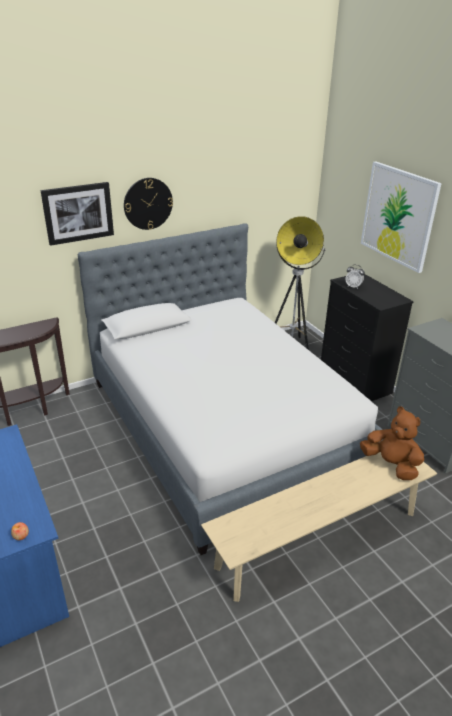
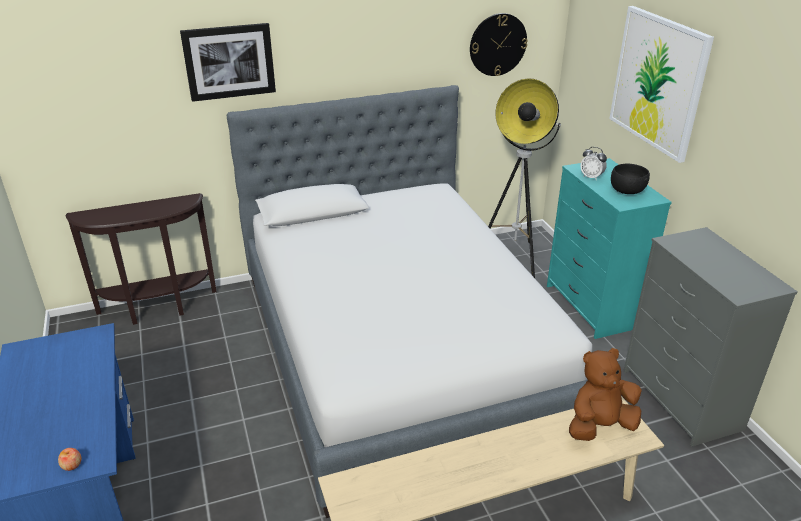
camera: 10 degrees right, 0 degrees up
(148, 203) = (322, 53): wall clock -> wall clock (498, 44)
(354, 381) = (591, 306): black dresser -> turquoise dresser
(380, 295) = (626, 191): none -> black bowl
(391, 464) = (599, 426): brown plush toy -> brown plush toy turned 75 degrees counterclockwise

